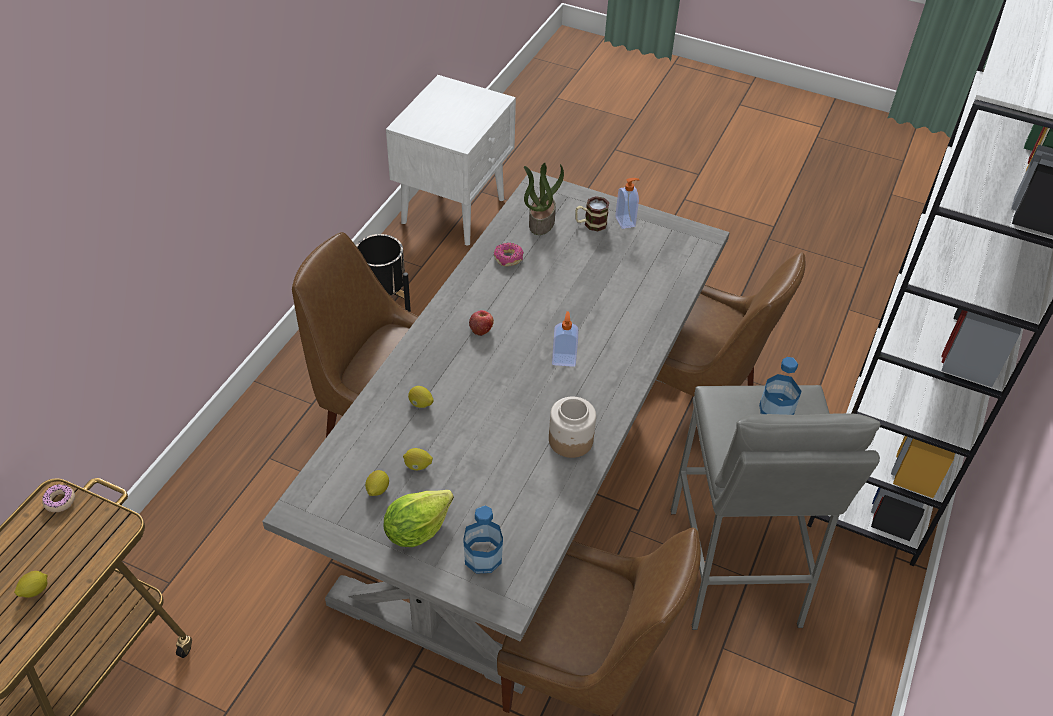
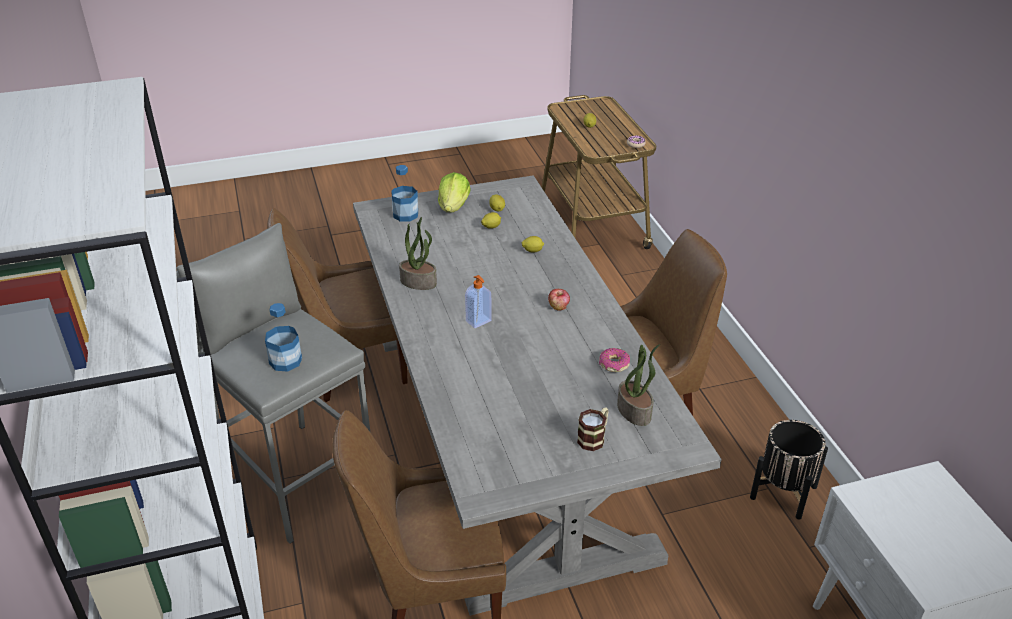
camera: 140 degrees right, 10 degrees down
(570, 440) = (419, 282): jar -> potted plant
(626, 221) = (568, 462): soap dispenser -> none

